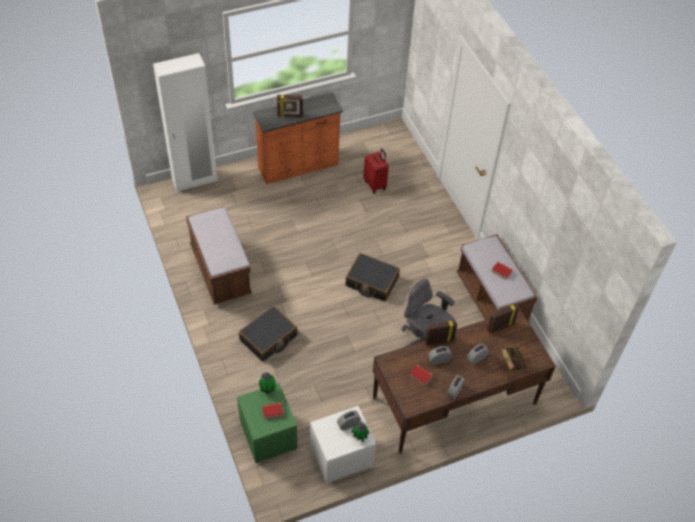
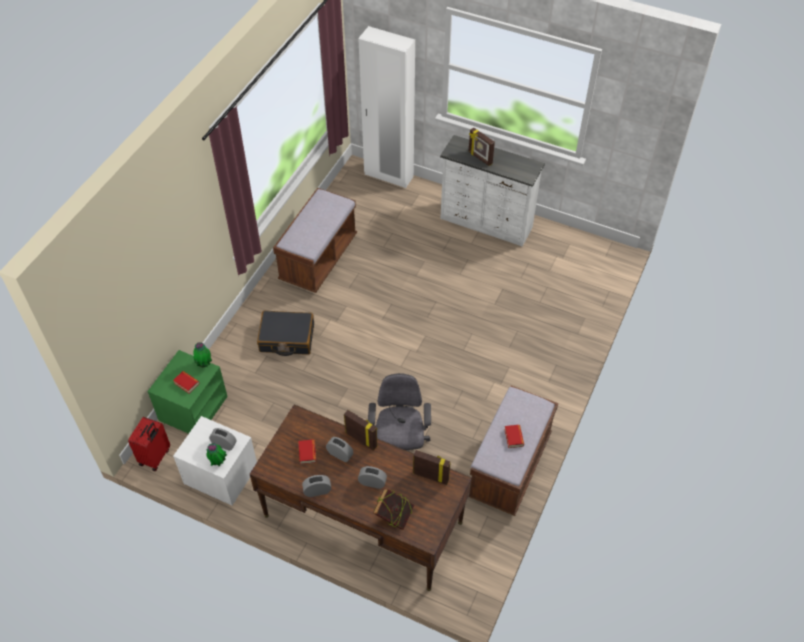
camera: 50 degrees right, 0 degrees up
(299, 166) = (486, 224): orange dresser -> white dresser
(371, 282) = (423, 363): black suitcase -> none
(375, 185) = (533, 287): red suitcase -> red suitcase (155, 457)

